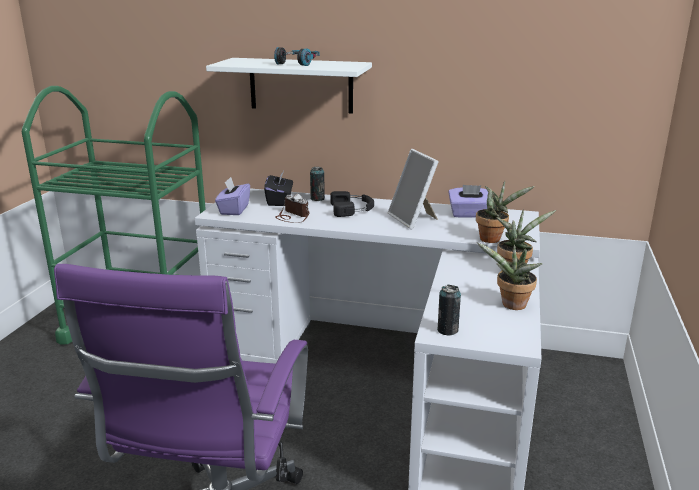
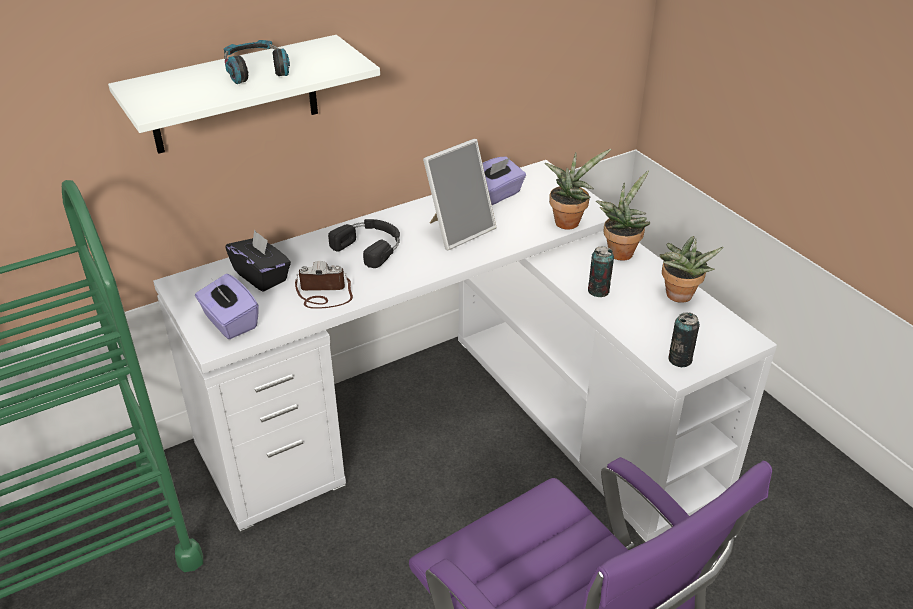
camera: 45 degrees left, 15 degrees up
(317, 199) = (301, 249): can -> can (598, 291)
(414, 219) = (458, 230): picture frame -> picture frame turned 60 degrees counterclockwise

